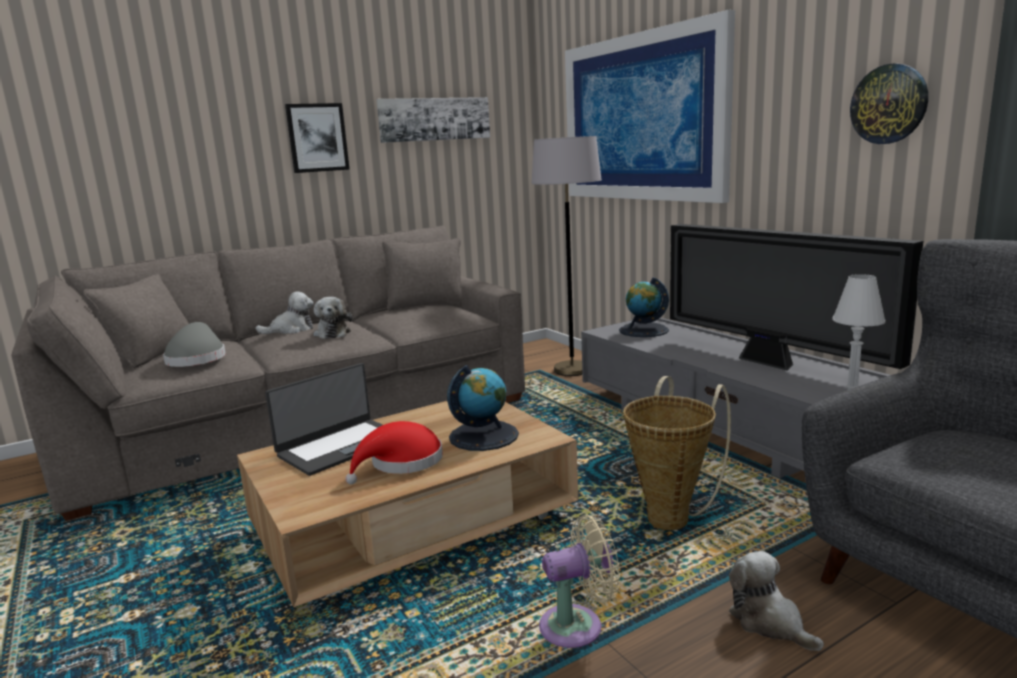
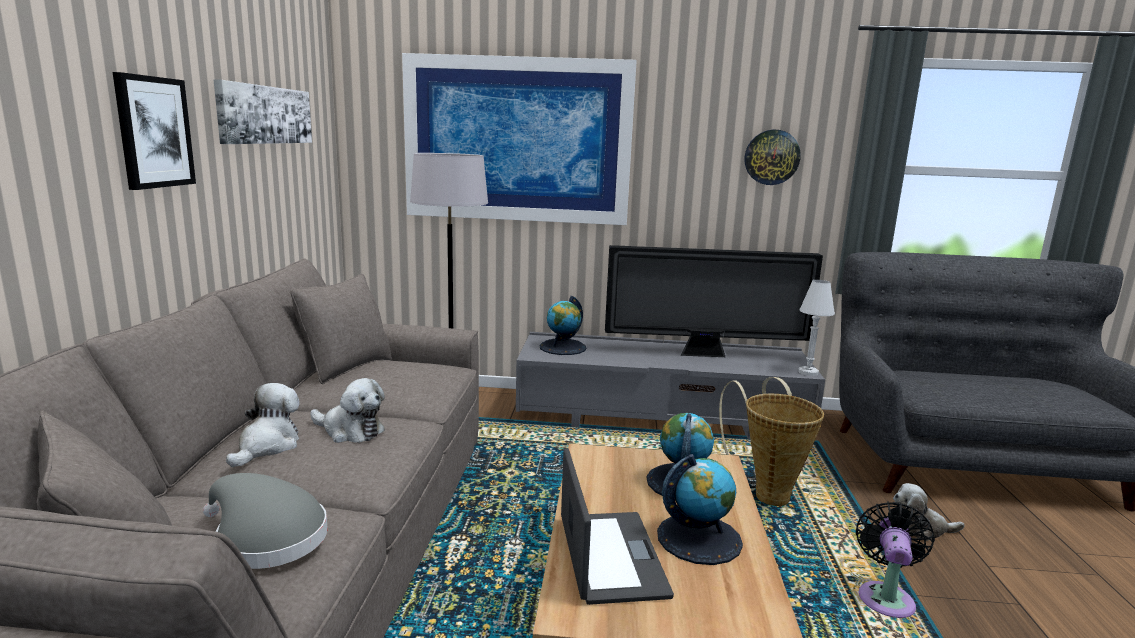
camera: 55 degrees left, 0 degrees up
(402, 463) = (699, 538): red hat -> globe
(577, 626) = (885, 597): beige fan -> black fan

